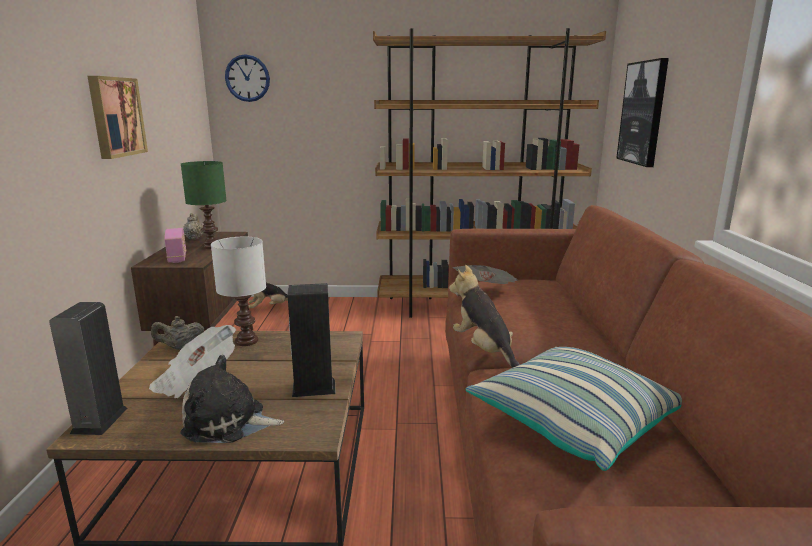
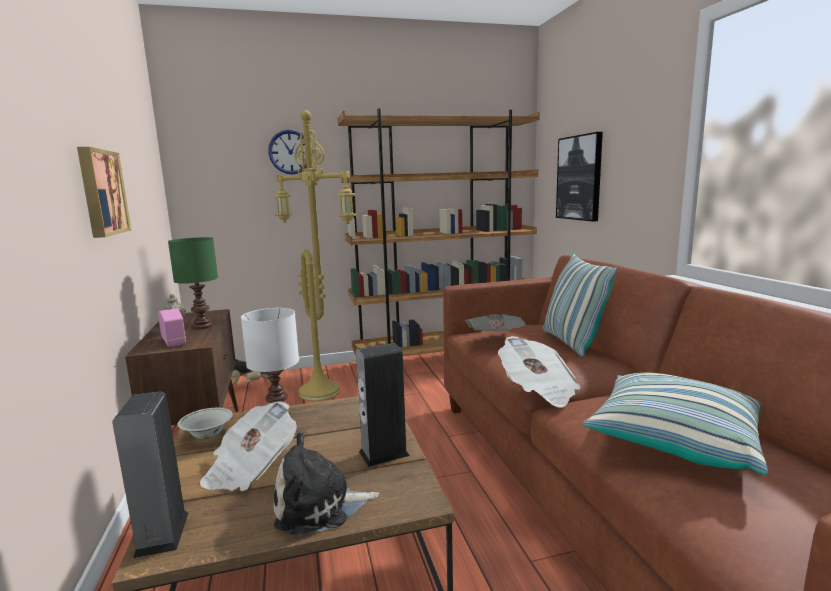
camera: 15 degrees left, 5 degrees down
(180, 347) = (208, 436): beige teapot -> white bowl
(247, 78) = (208, 157): wall clock -> wall clock (290, 152)
(337, 323) = (322, 392): none -> yellow floor lamp
(484, 351) = (538, 390): plush toy -> newspaper
(565, 305) = (572, 342): none -> pillow

